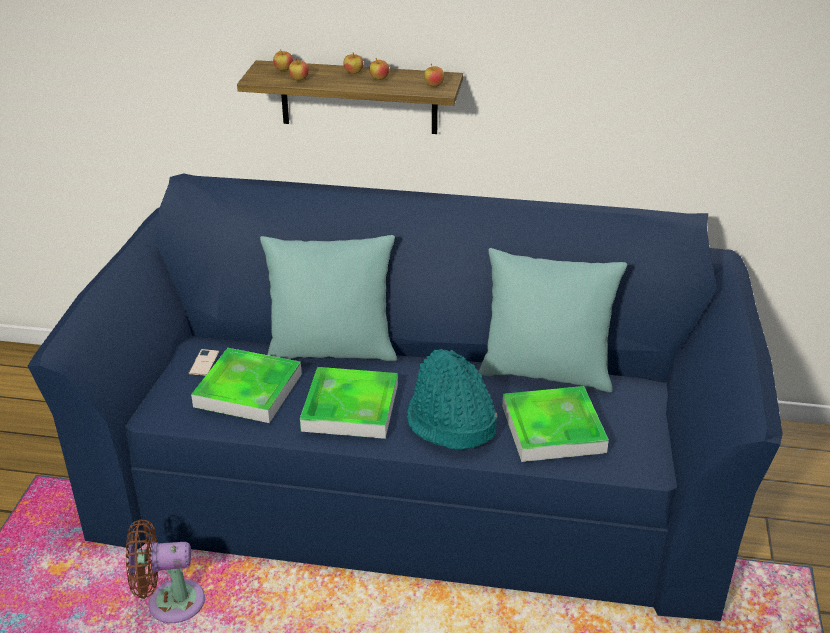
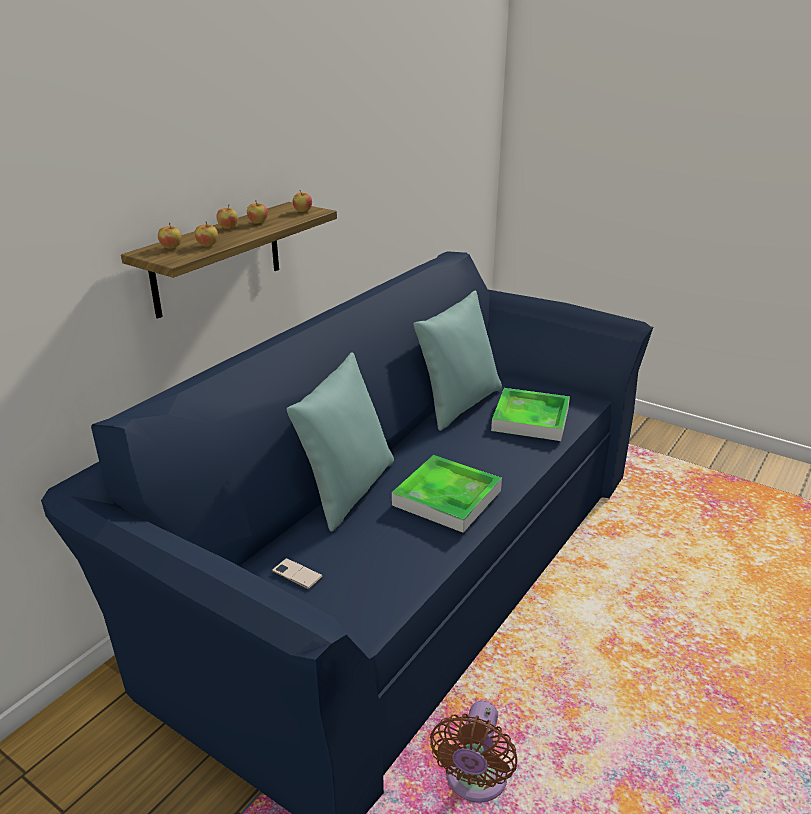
camera: 65 degrees left, 5 degrees down
(248, 390) = (373, 552): tray -> none
(450, 424) = (500, 456): turquoise hat -> none

